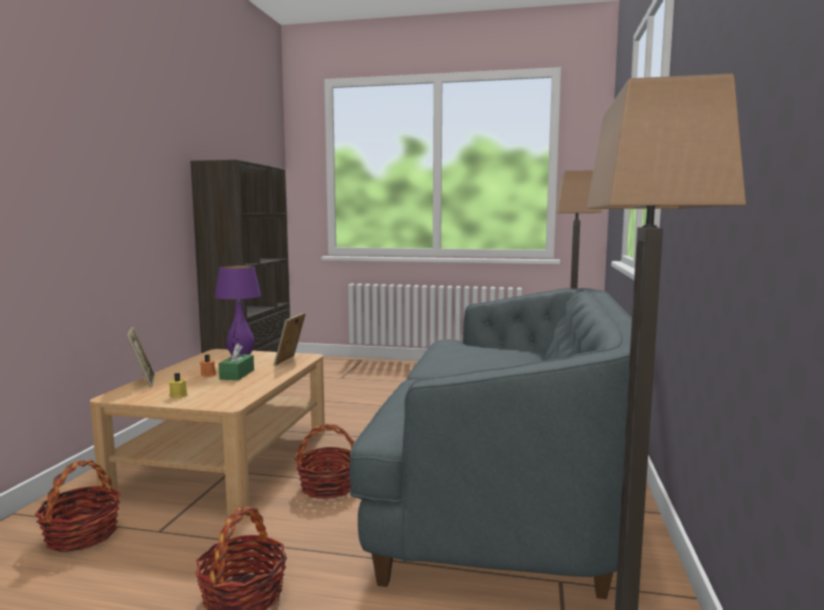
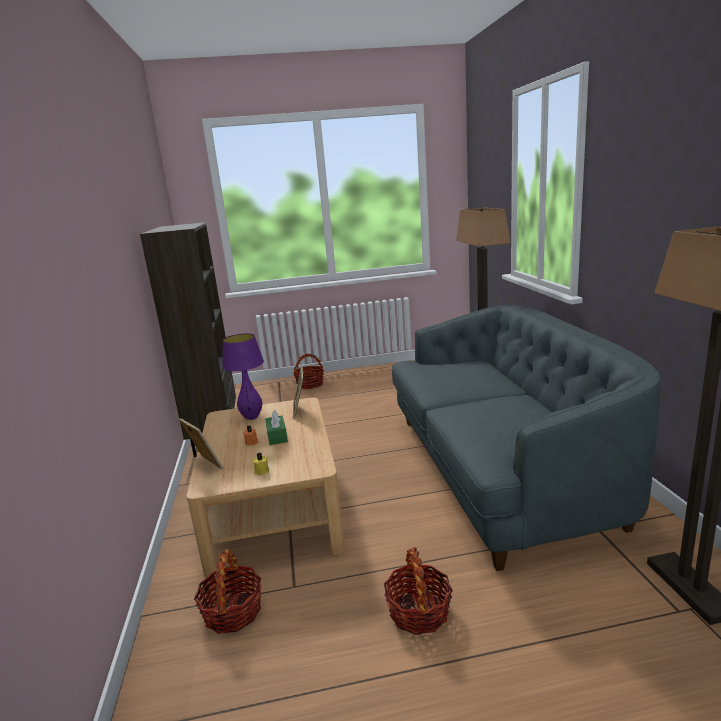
camera: 20 degrees left, 10 degrees up
(328, 487) = (382, 507): basket -> basket (310, 384)

